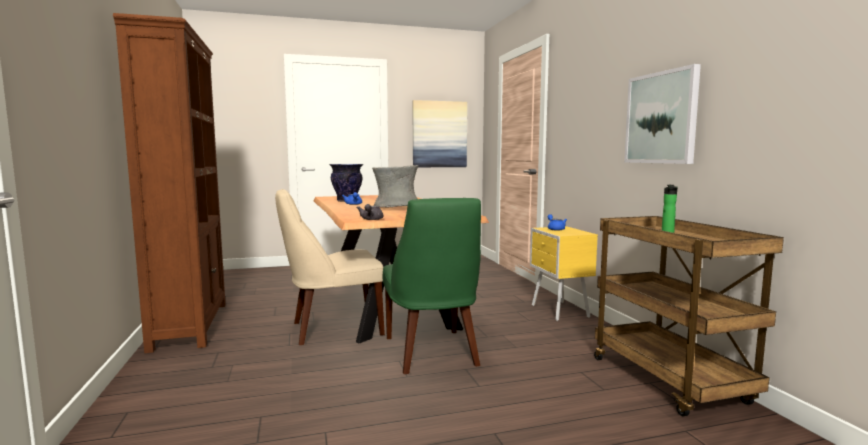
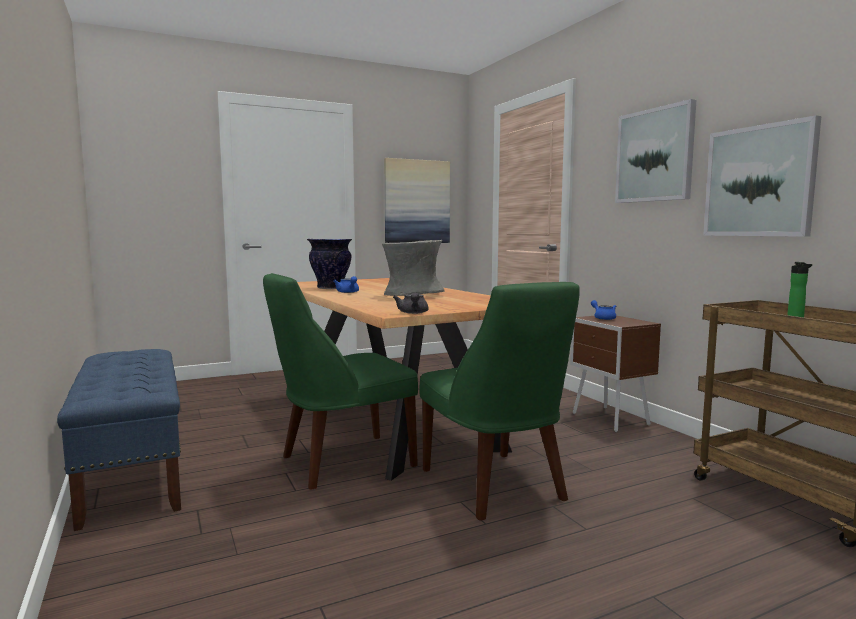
camera: 10 degrees left, 0 degrees up
(190, 325) = (132, 471): brown bookcase -> blue bench
(332, 329) = (341, 462): beige chair -> green chair
(559, 312) = (610, 420): yellow nightstand -> brown nightstand
(596, 96) = (655, 155): none -> picture

